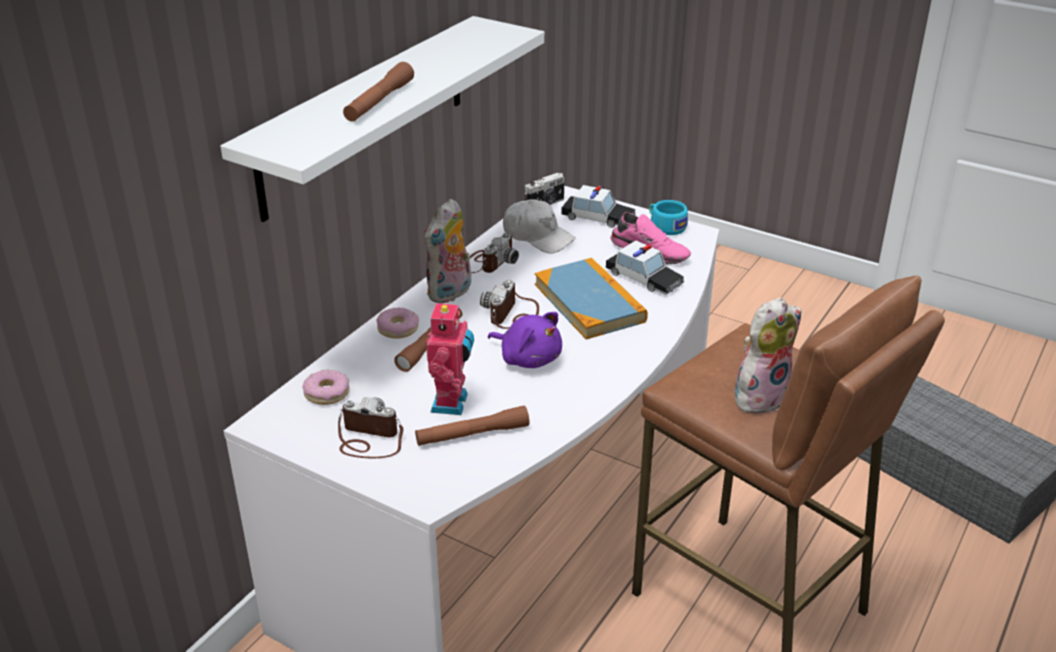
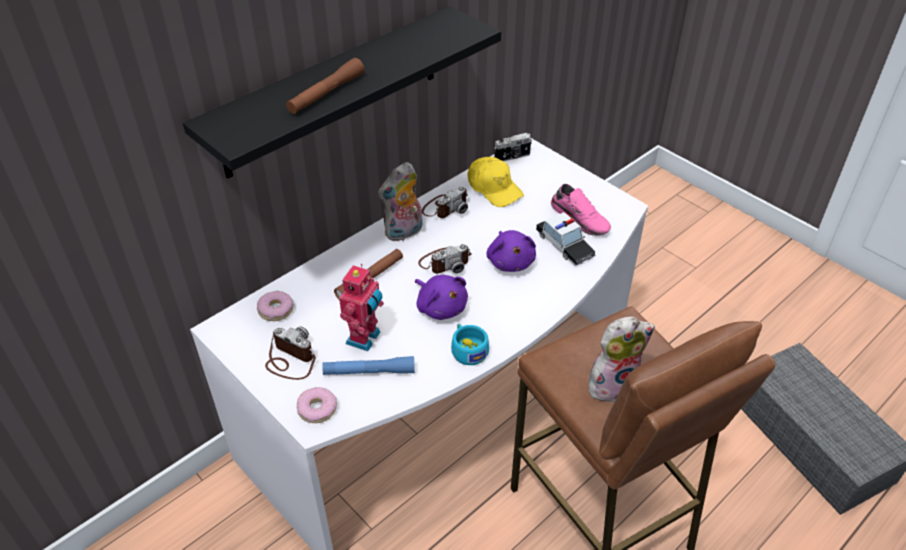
camera: 15 degrees right, 10 degrees up
(365, 115) = (333, 92): white shelf -> black shelf
(398, 328) = (351, 259): donut -> donut (317, 409)
(472, 435) = (369, 372): brown flashlight -> blue flashlight
(513, 315) = (445, 262): camera -> camera turned 150 degrees counterclockwise
(538, 236) = (494, 188): white cap -> yellow cap
(589, 302) = (510, 261): book -> purple plush toy
(598, 218) = (550, 178): toy car -> none
(665, 226) = (603, 195): turquoise cup -> turquoise cup (468, 349)

